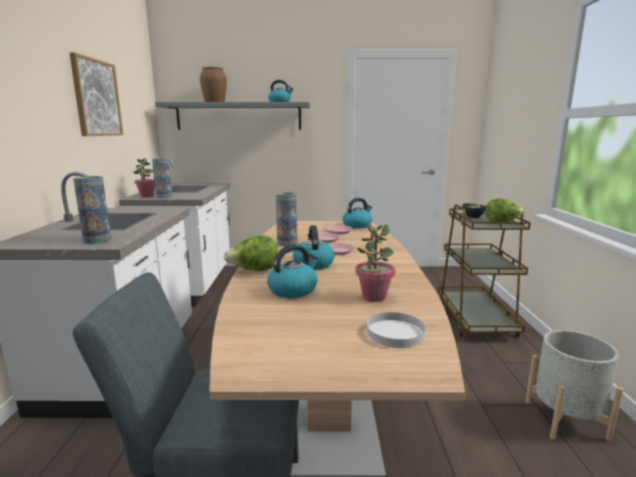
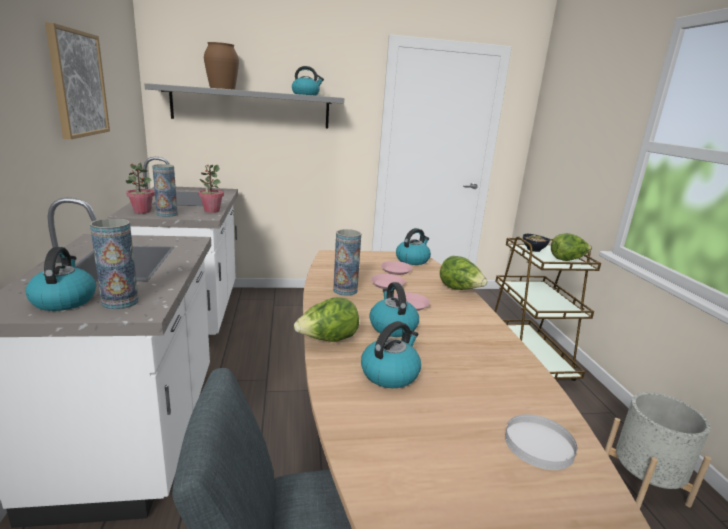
camera: 10 degrees left, 5 degrees up
(59, 238) = (64, 300): none -> kettle
(373, 297) = (487, 383): potted plant -> potted plant (211, 211)
(388, 242) = (460, 289): none -> lettuce

